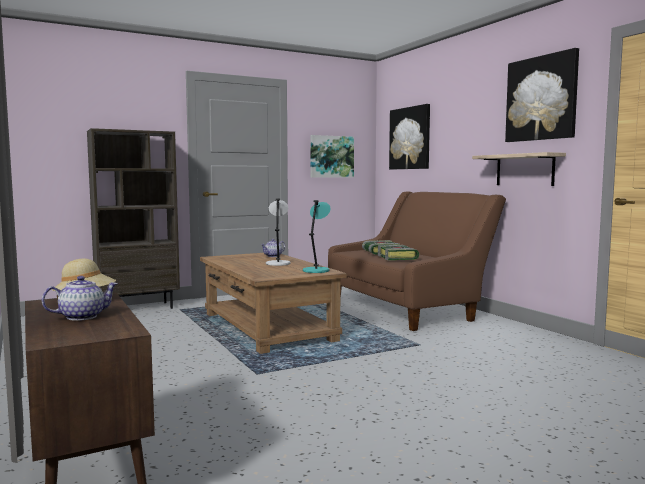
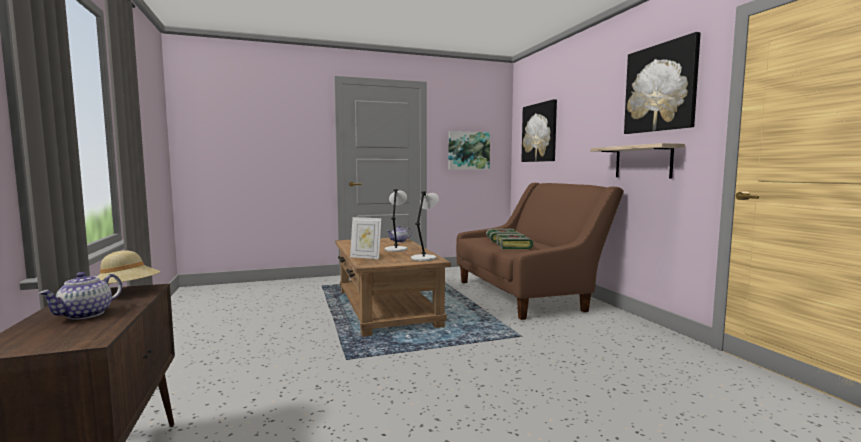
camera: 10 degrees right, 0 degrees up
(82, 316) = (85, 315): teapot -> teapot turned 135 degrees clockwise
(138, 308) = (288, 283): brown bookcase -> none
(254, 271) = (365, 257): none -> picture frame
(316, 270) = (424, 258): turquoise table lamp -> grey table lamp

